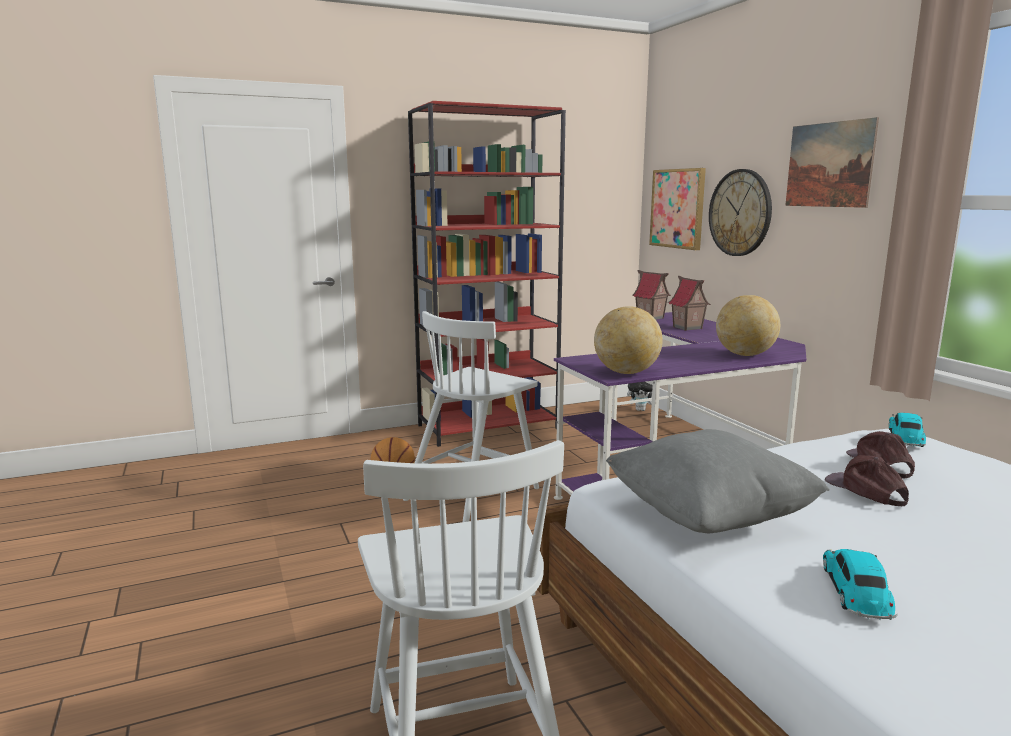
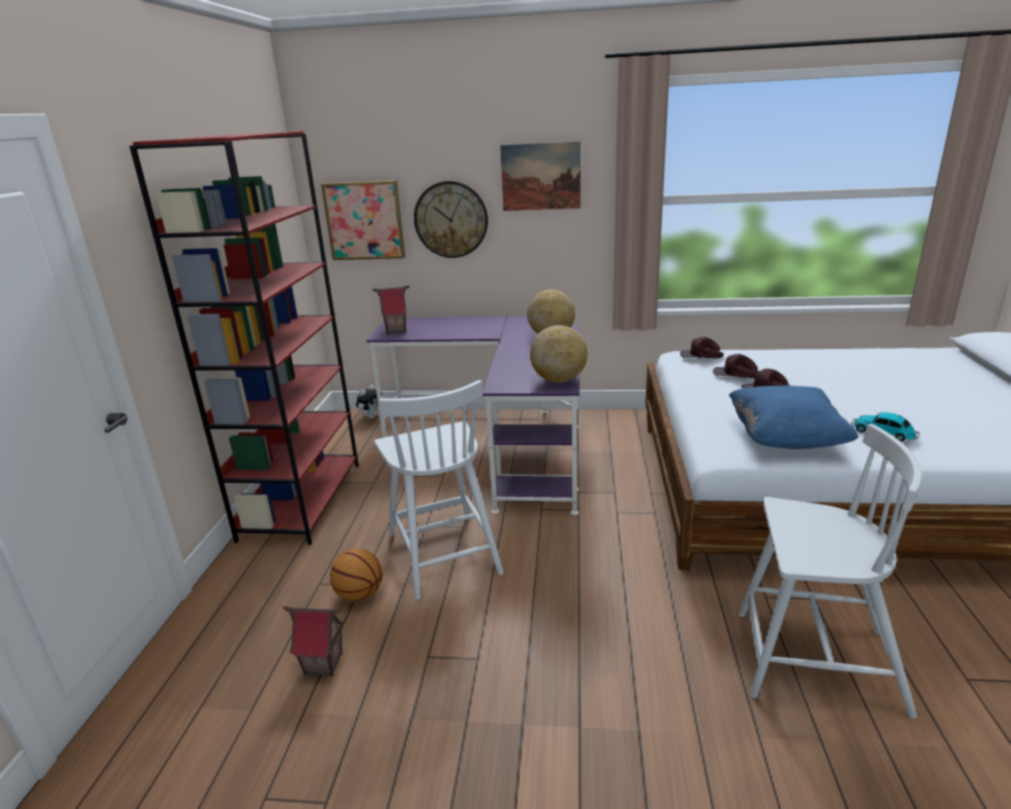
camera: 60 degrees left, 10 degrees up
(687, 328) = (449, 329): toy house -> toy house (323, 664)
(708, 517) = (785, 439): grey pillow -> blue pillow
(905, 439) = (701, 355): toy car -> brown cap

